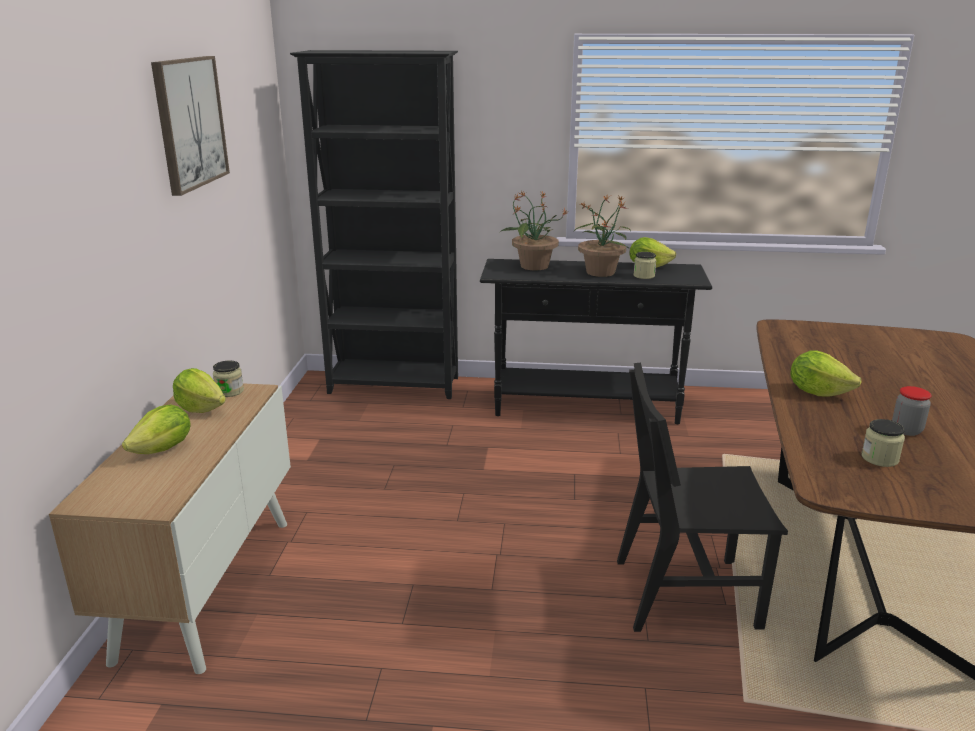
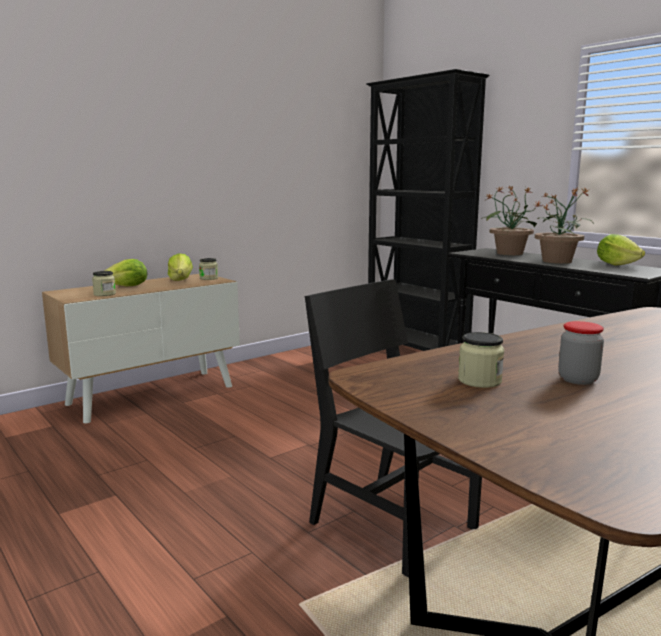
camera: 45 degrees right, 10 degrees down
(189, 123) = (254, 114): picture -> none
(644, 276) = (592, 267): jar -> jar (104, 294)
(817, 392) = (559, 343): lettuce -> none

